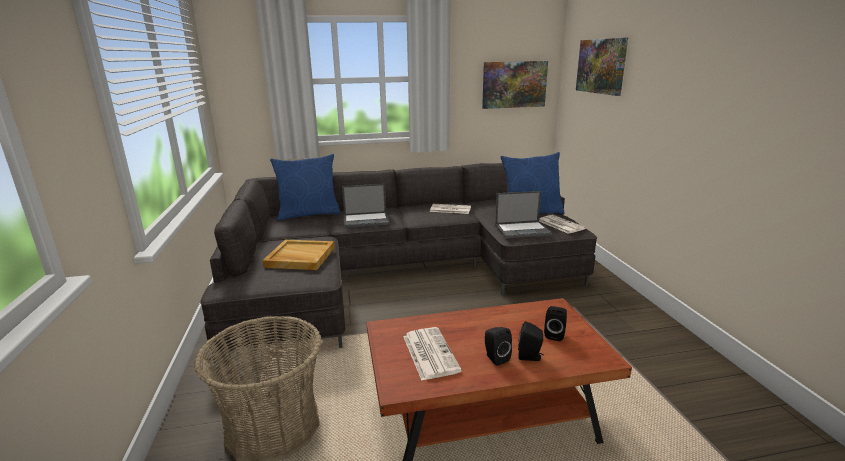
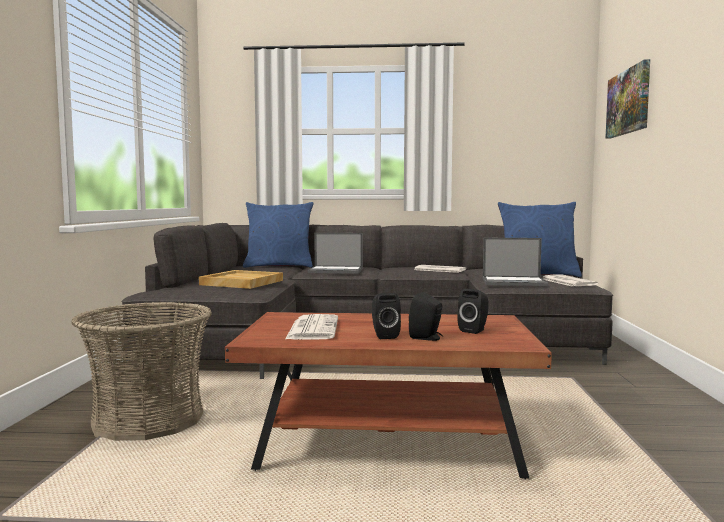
camera: 15 degrees right, 15 degrees down
(514, 84) = (534, 139): picture -> none

